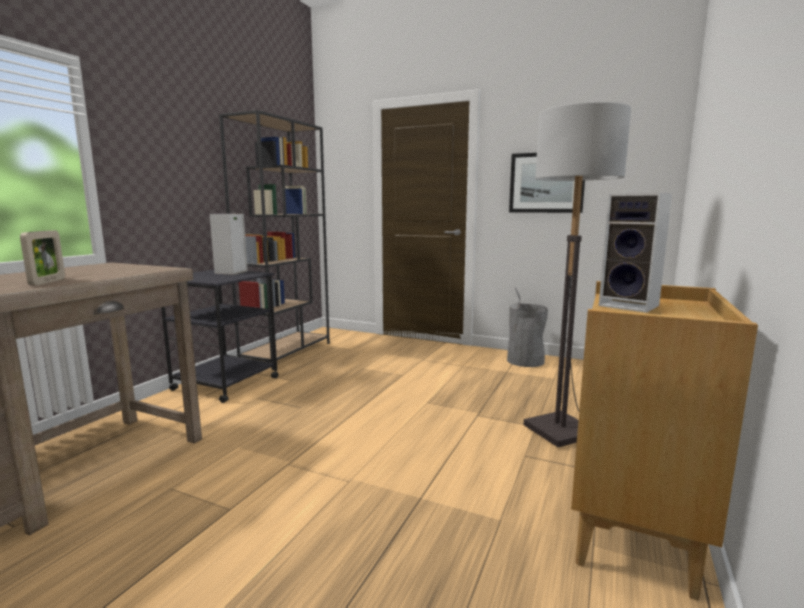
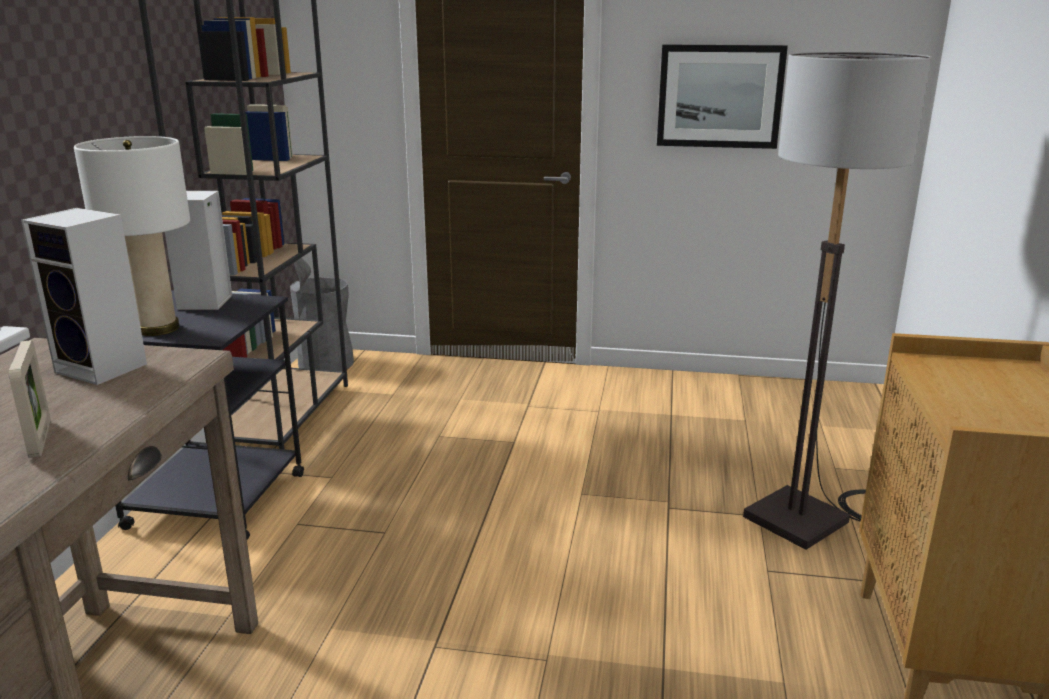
camera: 15 degrees left, 10 degrees up
(195, 278) = (158, 328): none -> white table lamp
(525, 361) = (688, 389): grey trash can -> grey trash can (326, 363)
(631, 306) = (962, 385): speaker -> speaker (105, 368)

